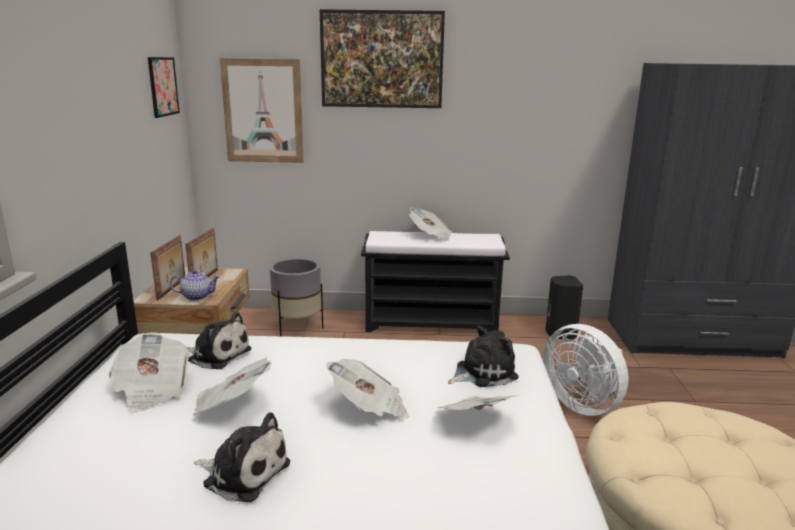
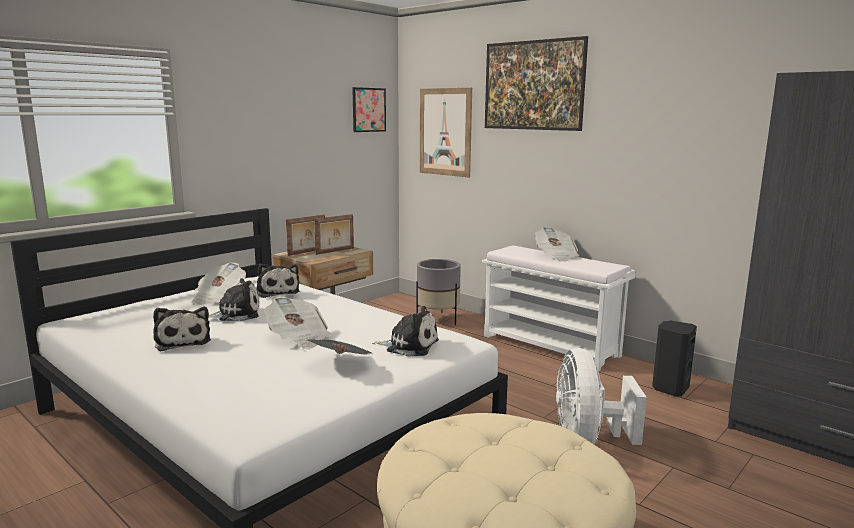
camera: 40 degrees right, 5 degrees down
(197, 296) = (311, 258): teapot -> none
(231, 404) = (236, 314): newspaper -> plush toy
(432, 323) = (551, 346): black bench -> white bench

